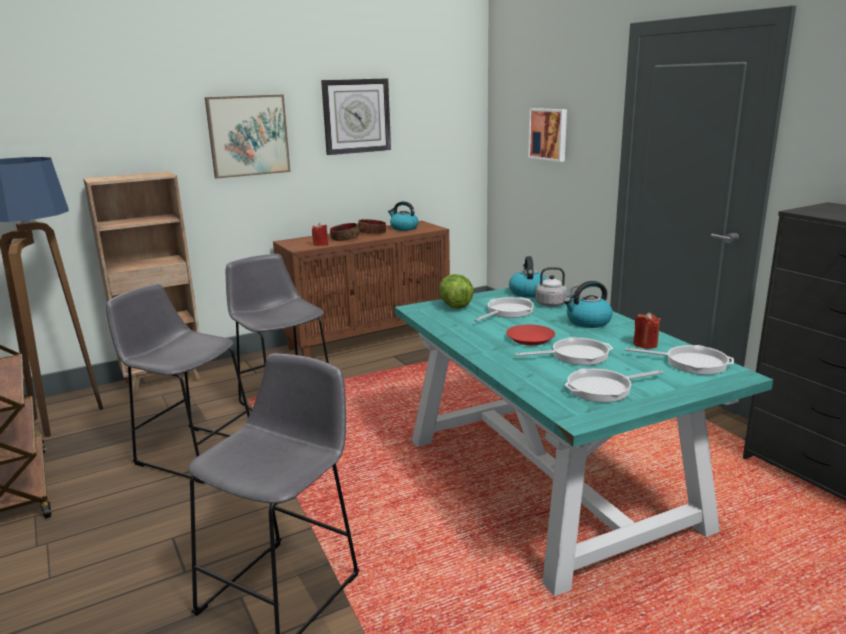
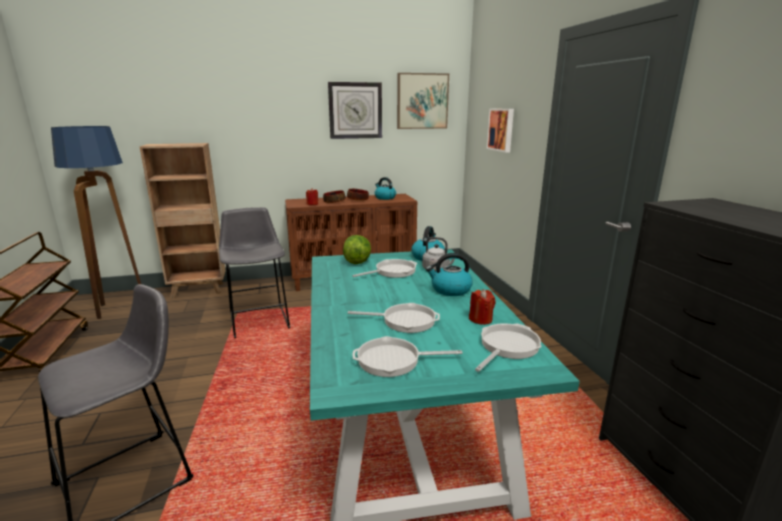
camera: 15 degrees right, 0 degrees up
(192, 452) = (170, 346): grey stool -> none
(248, 135) = (269, 121): picture -> picture (422, 101)
(530, 339) = (383, 299): red plate -> none
(691, 363) = (507, 346): frying pan -> frying pan turned 90 degrees counterclockwise

